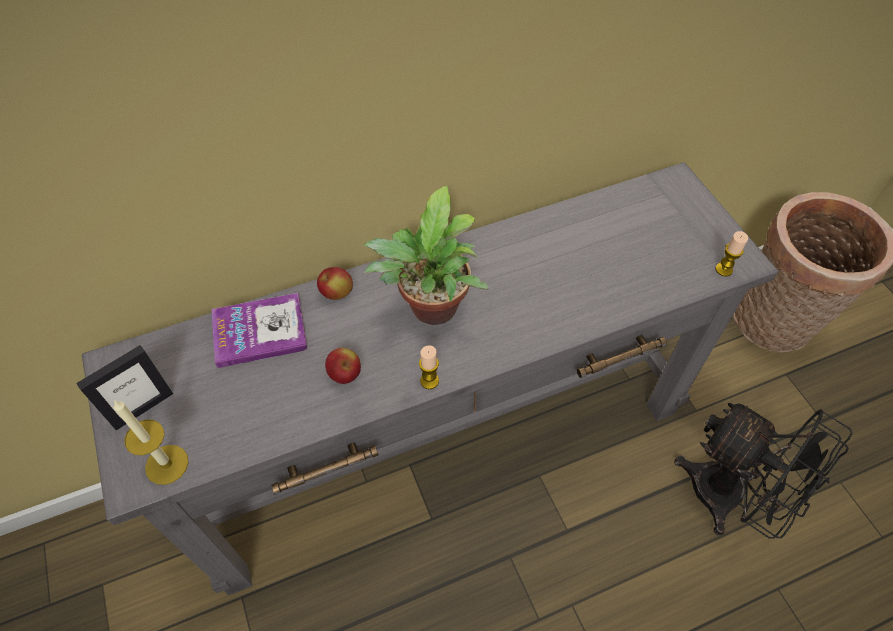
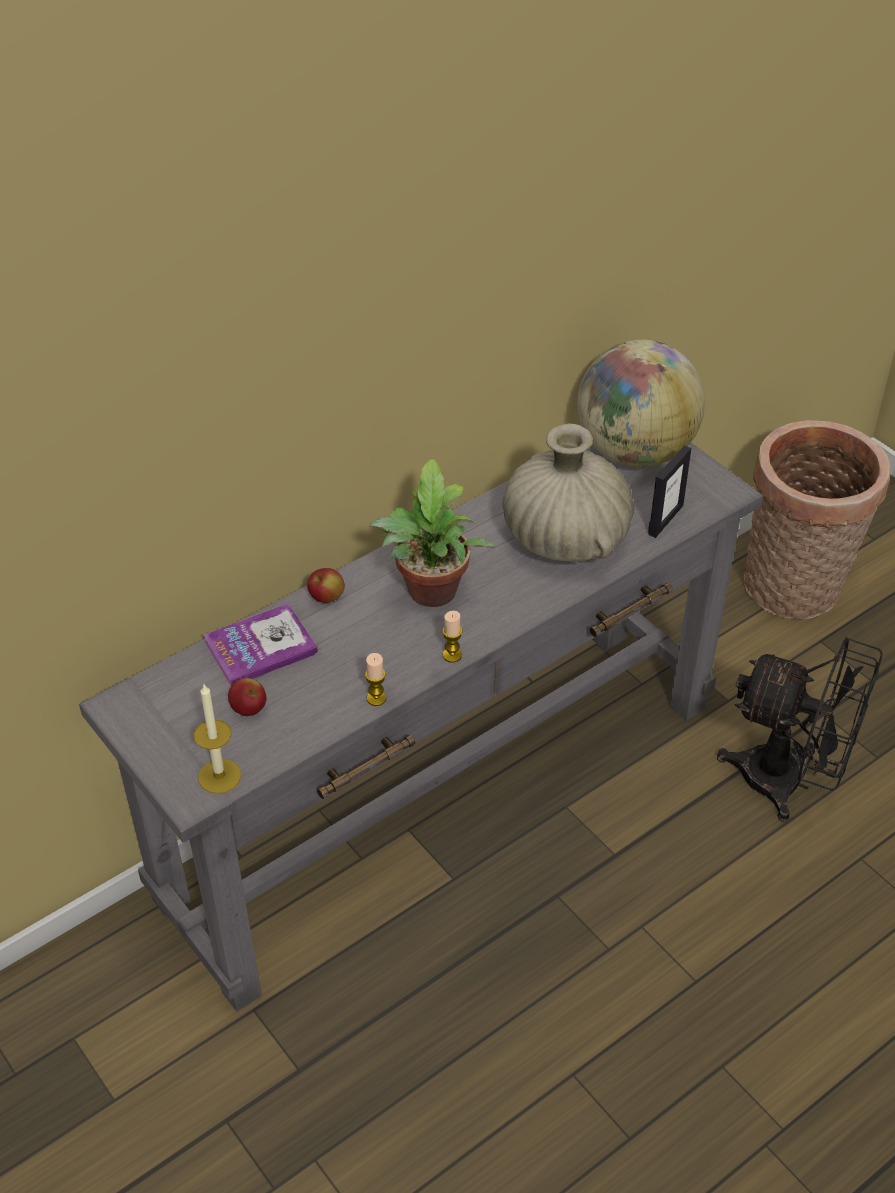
camera: 15 degrees left, 10 degrees down
(142, 408) = (170, 736): picture frame -> picture frame (665, 520)
(345, 374) = (365, 667): apple -> apple (249, 709)
(574, 279) = (565, 539): none -> beige vase
(664, 202) = (634, 452): none -> globe
(723, 269) = (710, 503): candle -> candle (376, 698)

